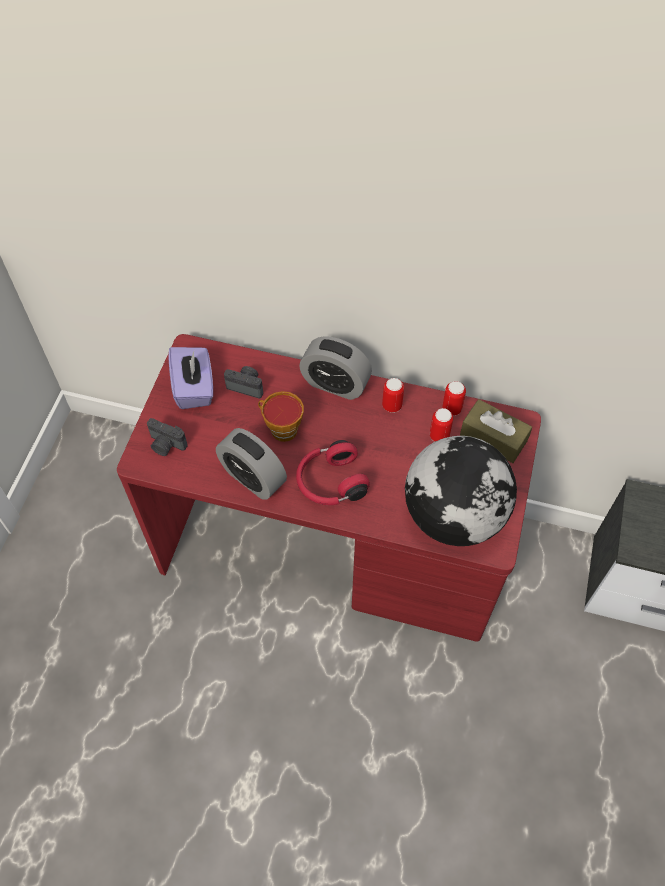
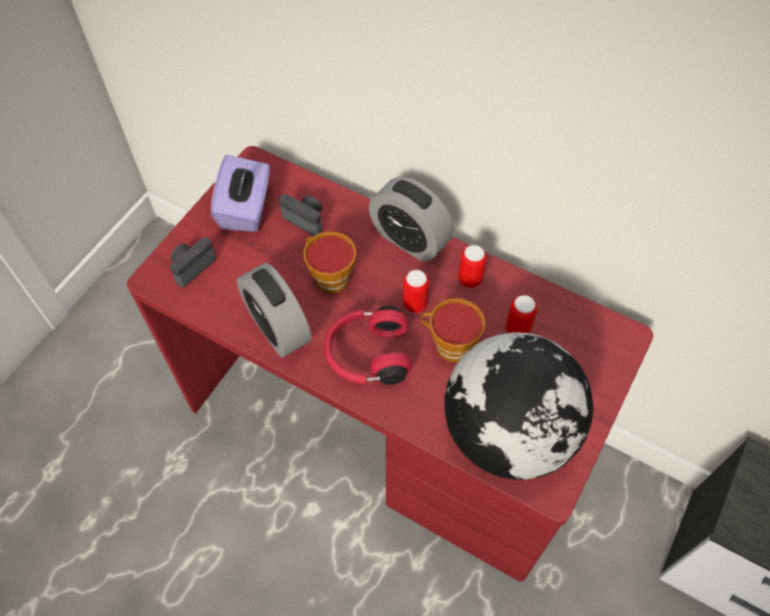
camera: 15 degrees right, 0 degrees up
(166, 445) = (191, 266): camera -> camera turned 90 degrees clockwise
(390, 460) = (448, 345): none -> cup
(451, 409) = (542, 300): can -> can (414, 304)
(493, 438) = (585, 347): brown tissue box -> none

